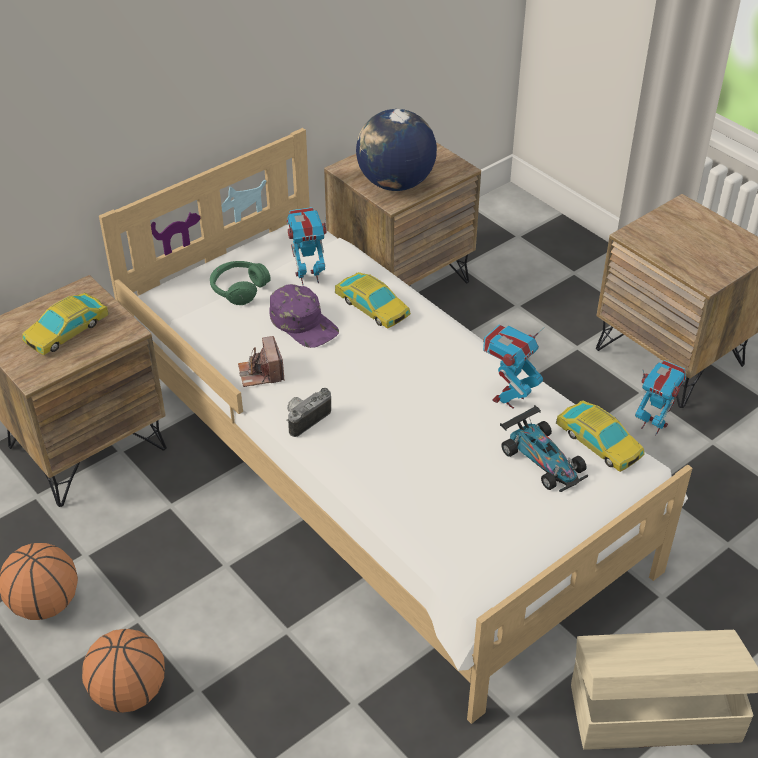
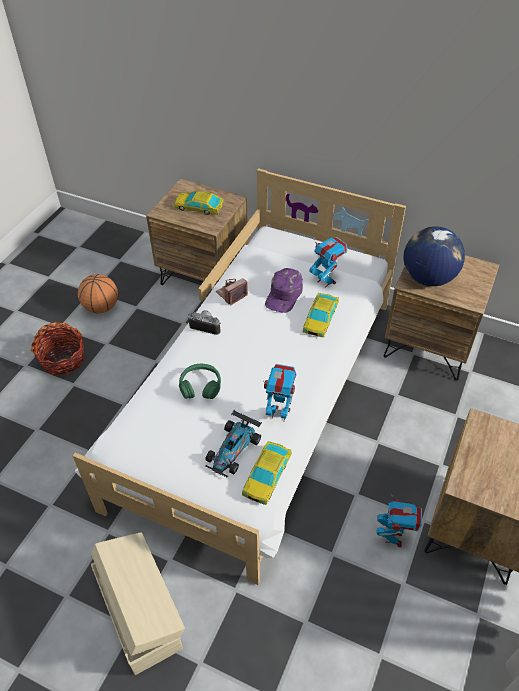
camera: 65 degrees right, 5 degrees up
(129, 692) = (63, 360): basketball -> basket
(239, 289) = (294, 258): green headphones -> green headphones (200, 386)

